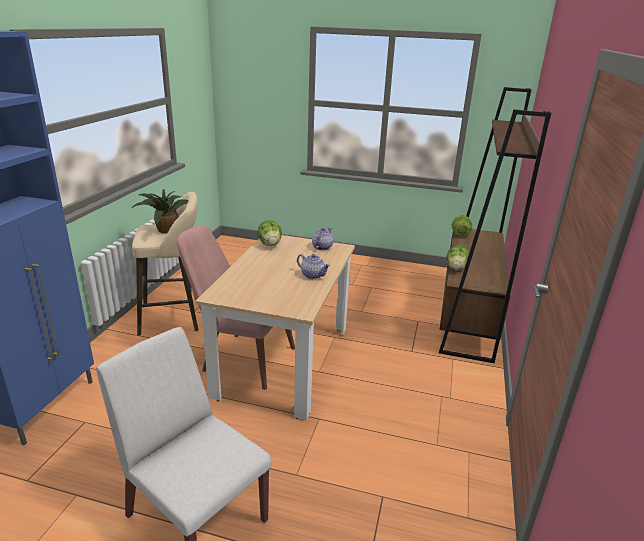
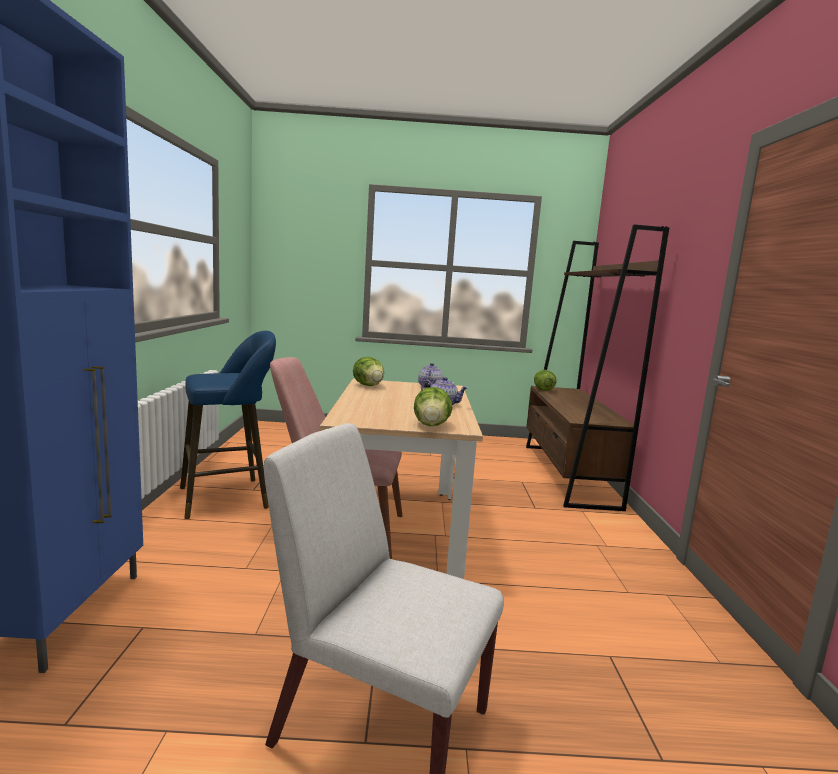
camera: 15 degrees left, 15 degrees down
(166, 229) = (229, 375): potted plant -> none
(175, 317) = (229, 497): beige stool -> blue stool
(456, 268) = (566, 411): lettuce -> lettuce (431, 425)

